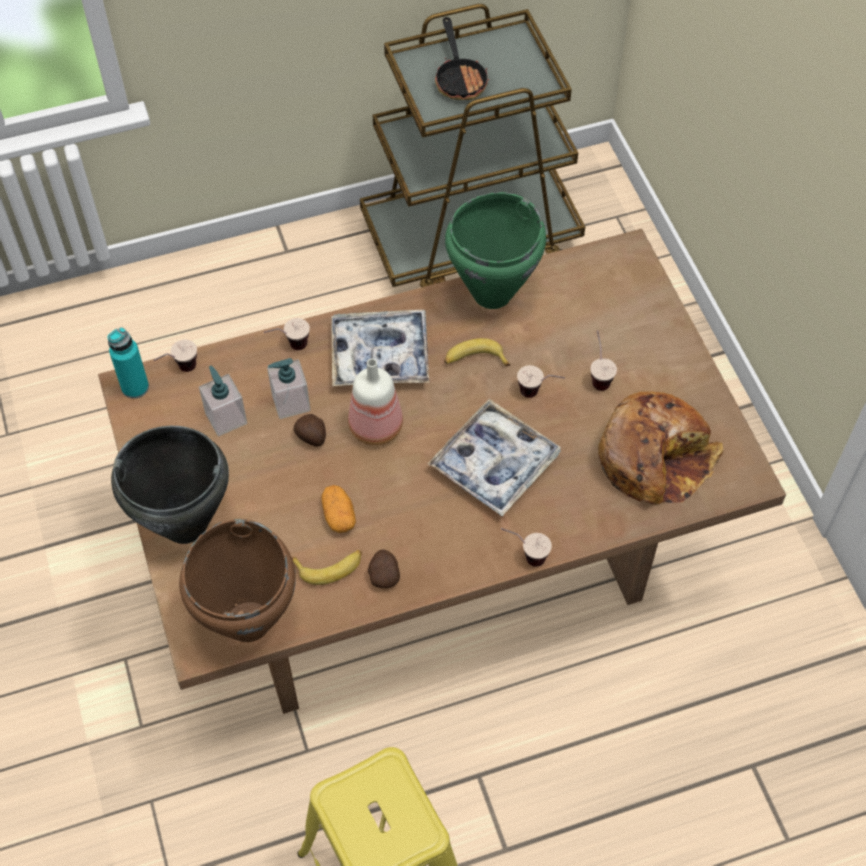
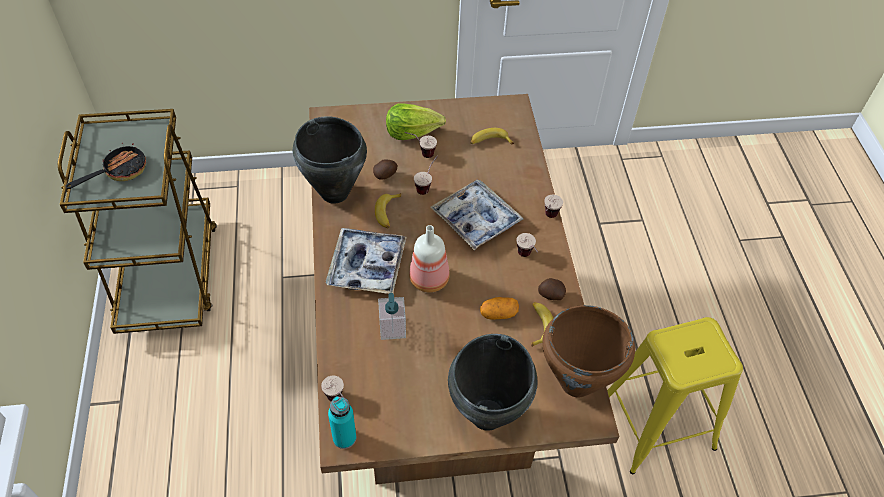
camera: 80 degrees left, 5 degrees down
(226, 418) = (394, 374): soap dispenser -> none
(289, 348) = (340, 322): cup -> cup (527, 258)
(312, 437) = (427, 319): potato -> potato (385, 175)
(459, 78) = (119, 171): frying pan -> frying pan turned 45 degrees counterclockwise
(491, 294) = (334, 193): green cooking pot -> black cooking pot
(638, 357) = (412, 132): none -> lettuce
(654, 457) = (489, 142): bread -> banana

